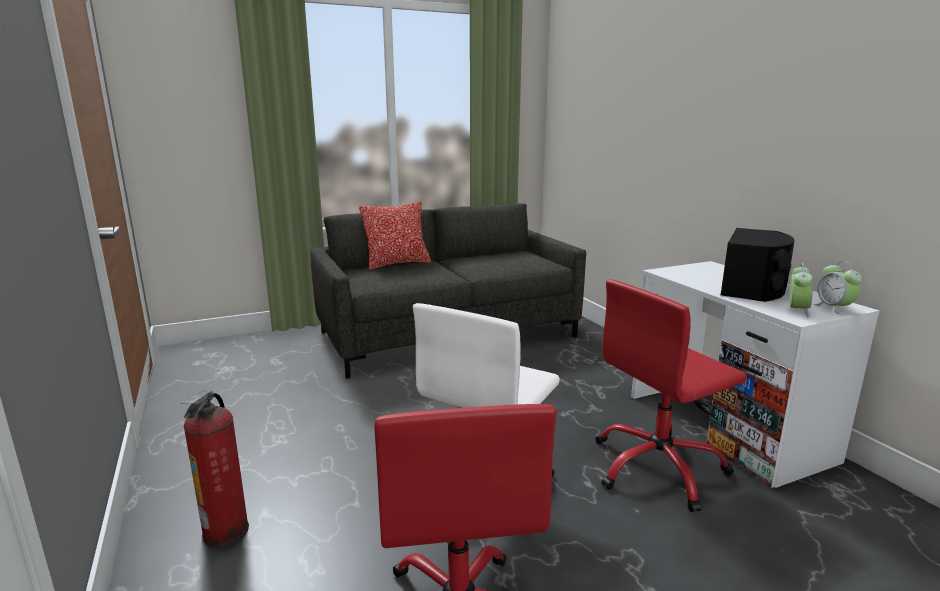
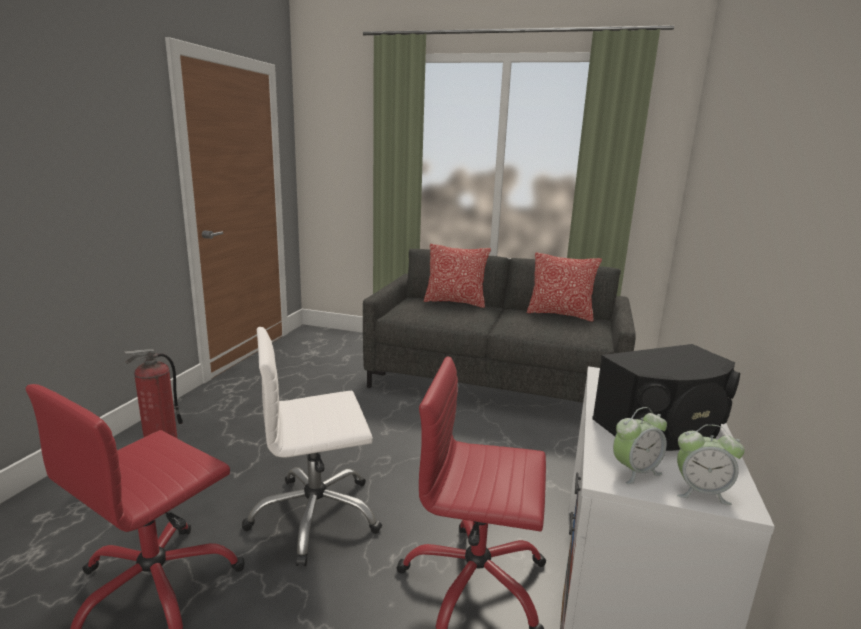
camera: 40 degrees right, 0 degrees up
(495, 253) = (560, 314): none -> pillow
(834, 308) = (700, 492): alarm clock -> alarm clock turned 105 degrees counterclockwise

